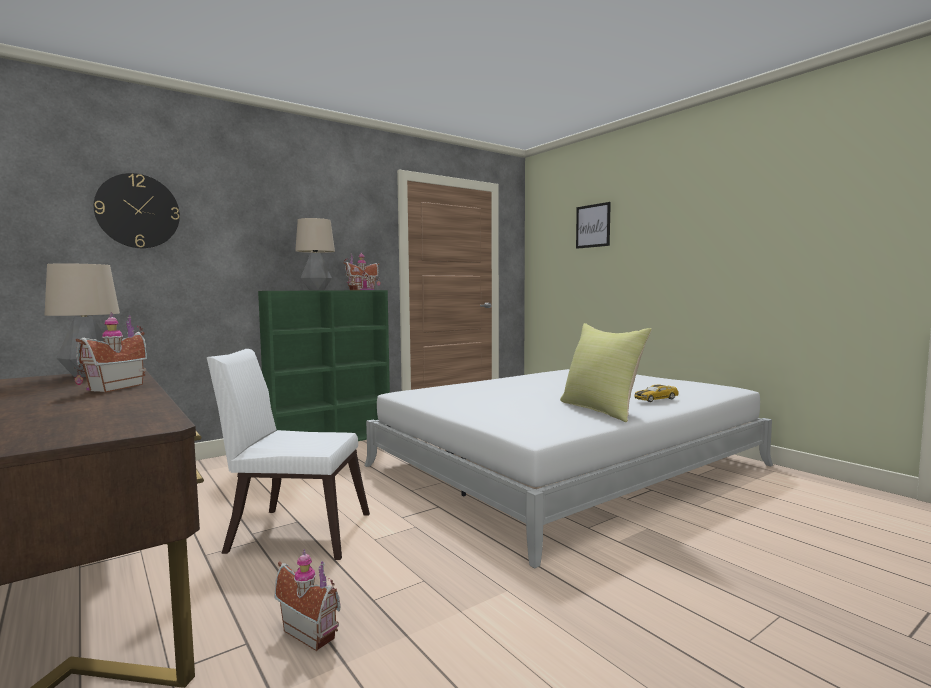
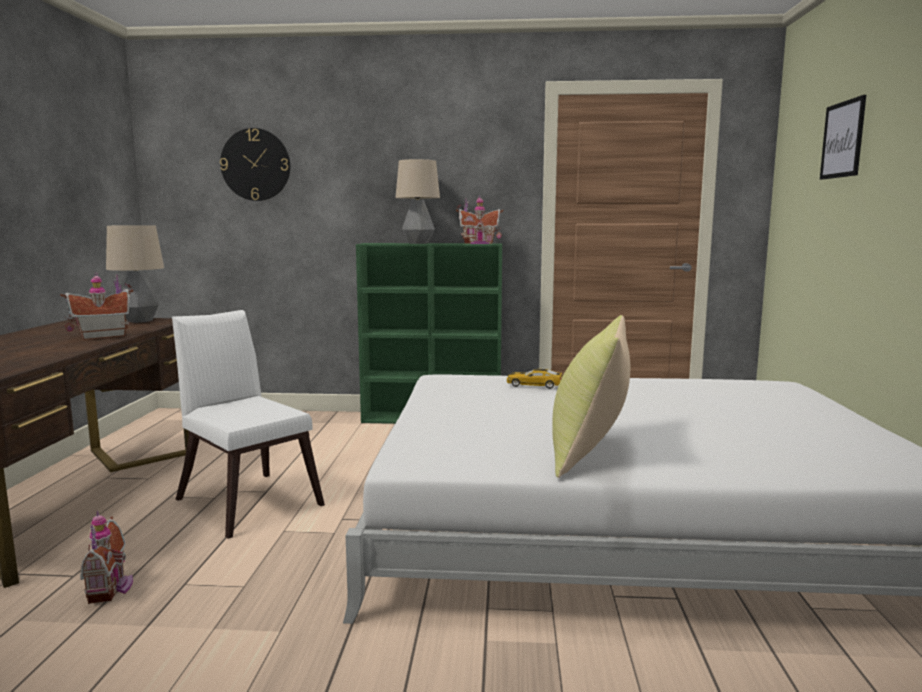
camera: 40 degrees right, 5 degrees up
(655, 399) = (714, 456): toy car -> toy car (534, 385)

